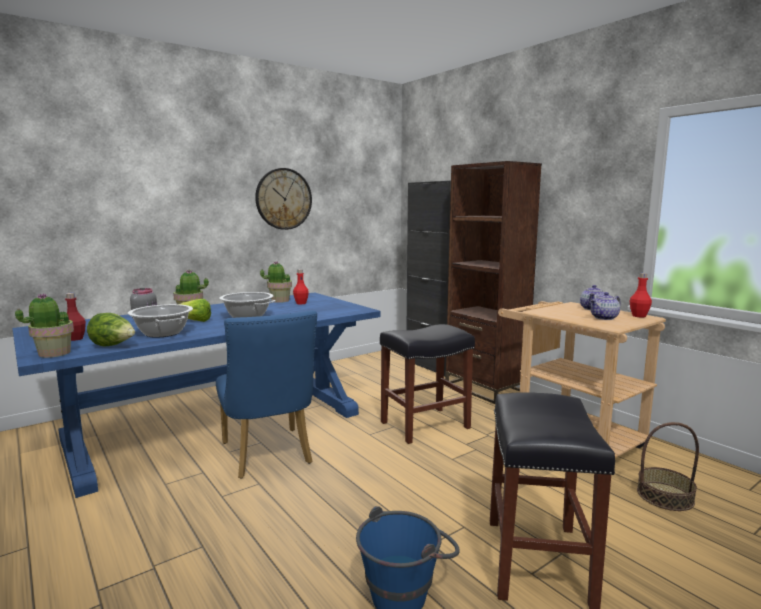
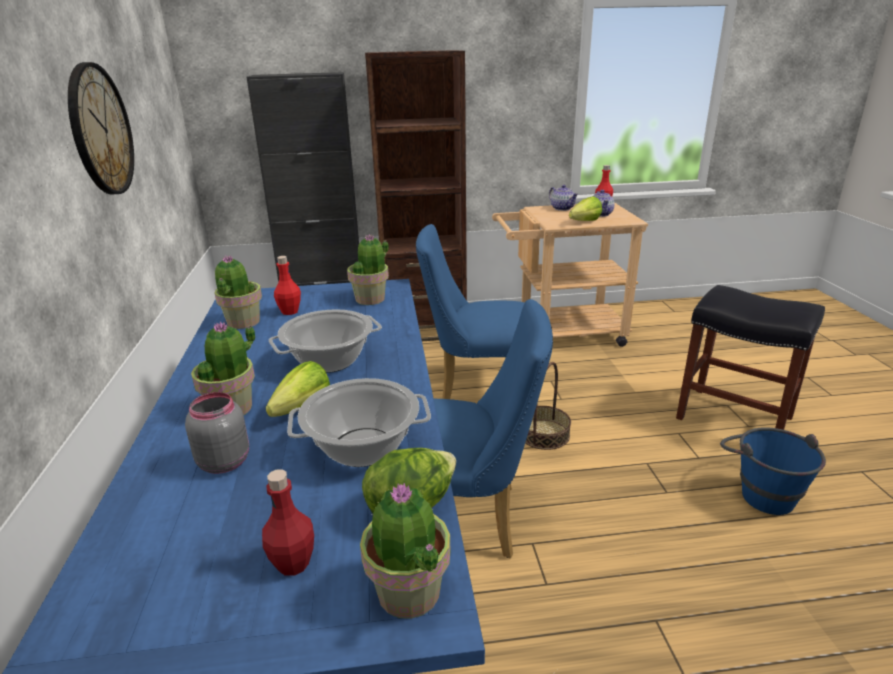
camera: 60 degrees left, 15 degrees up
(335, 310) = (371, 299): none -> potted plant
(425, 424) = (476, 388): black stool -> blue chair
(561, 316) = (581, 223): none -> lettuce
(665, 496) = (669, 339): basket -> basket (543, 434)

